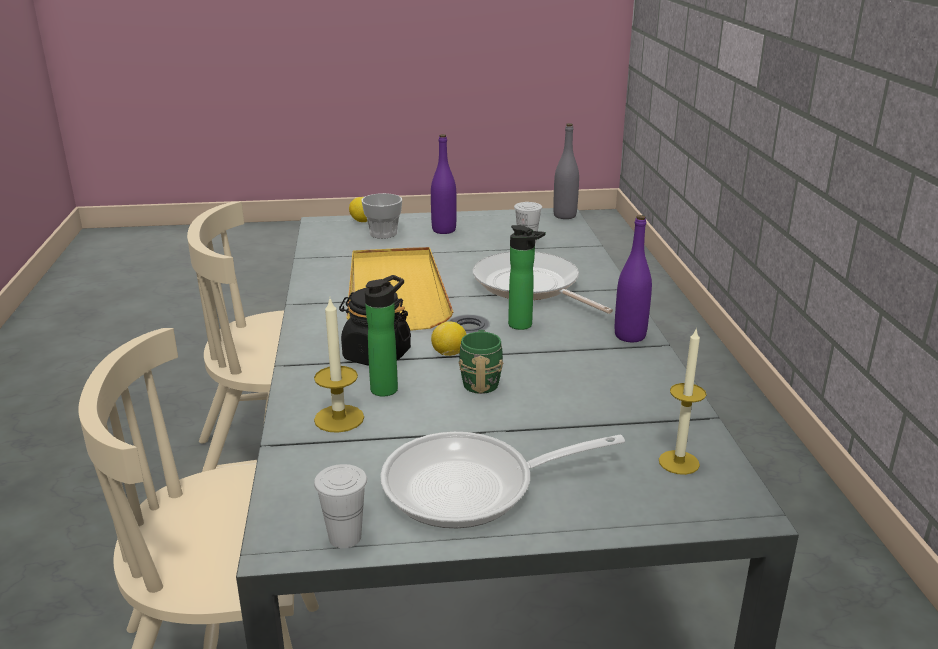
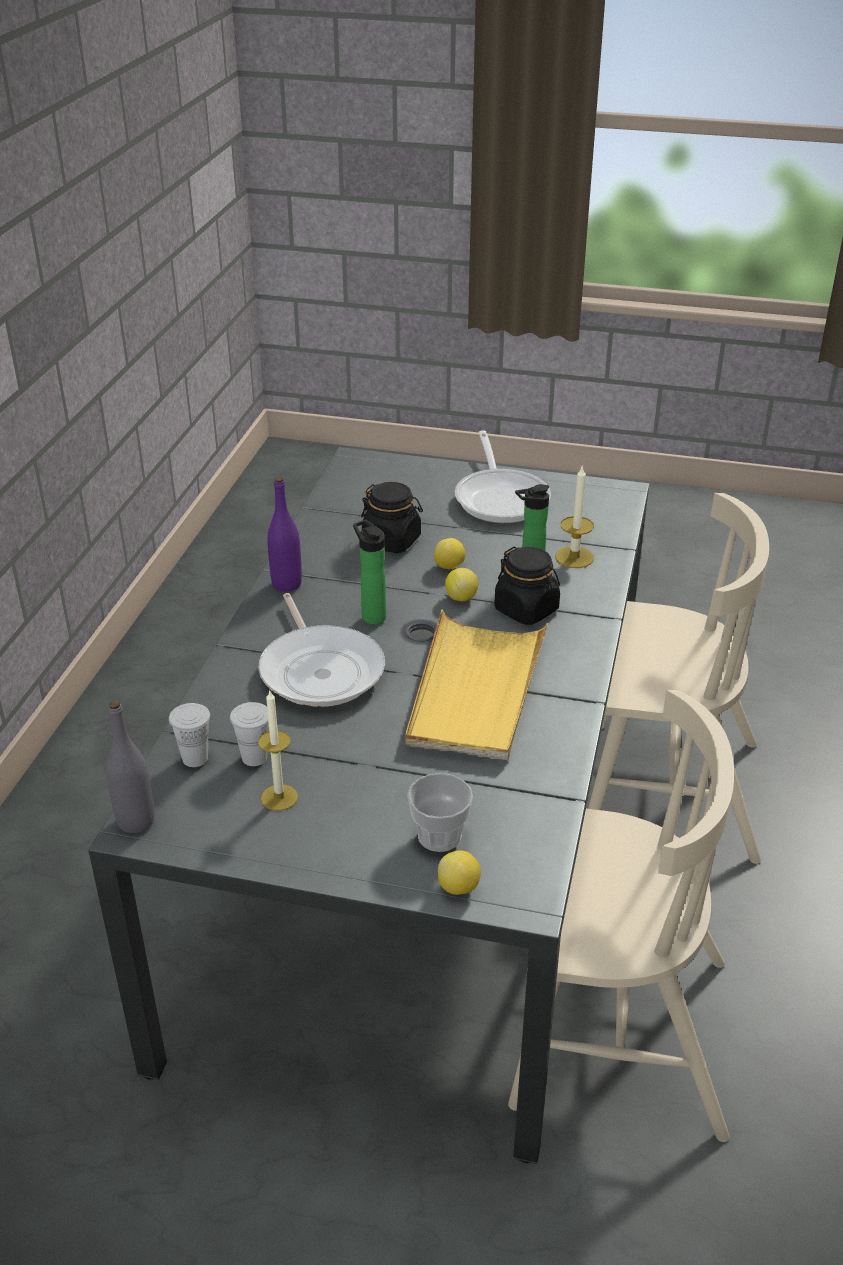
camera: 160 degrees left, 10 degrees up
(345, 537) = (586, 487): white cup -> white cup (195, 758)
(444, 230) = (345, 823): purple bottle -> none
(472, 487) = (501, 497): frying pan -> frying pan turned 75 degrees clockwise
(481, 380) = (449, 567): green mug -> lemon
(568, 396) = (392, 541): none -> black jar
(679, 462) = (362, 486): candle -> candle (279, 797)

